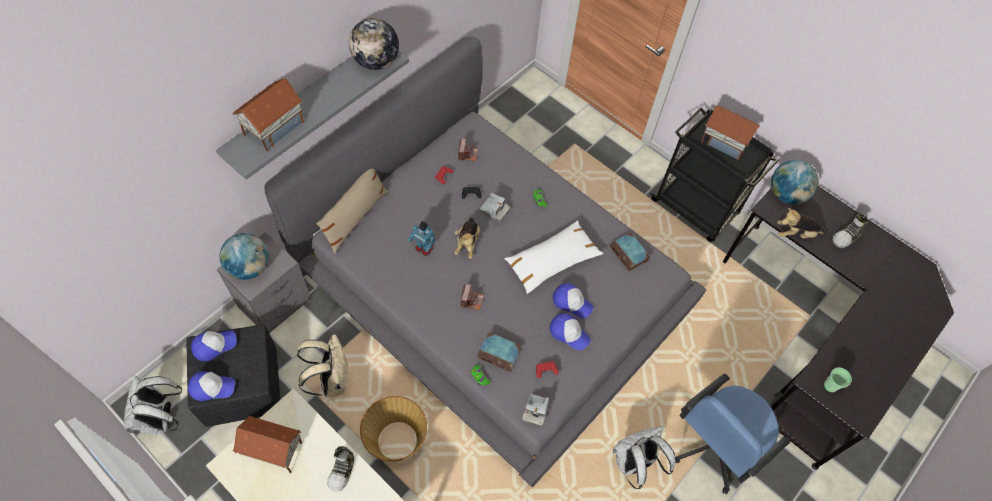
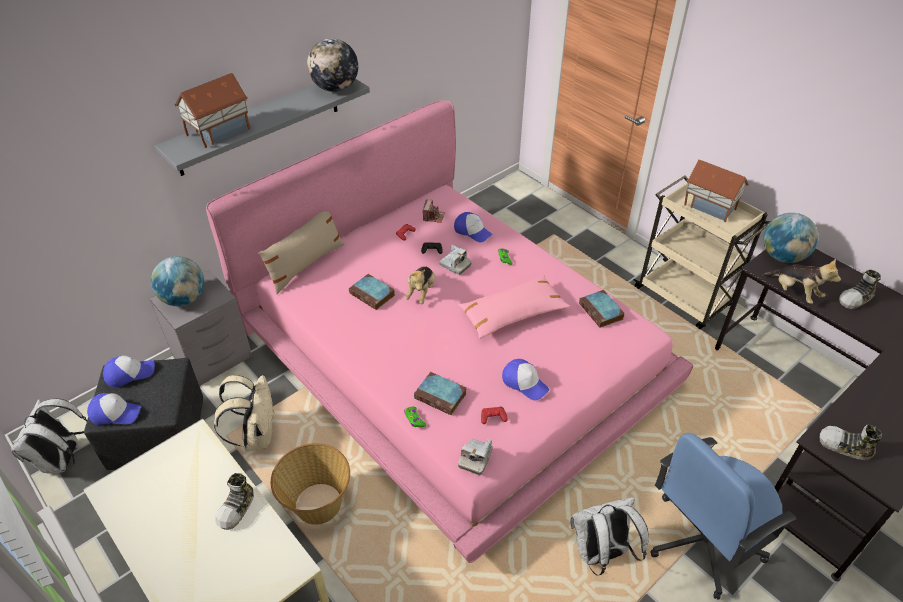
camera: 10 degrees right, 15 degrees down
(273, 451) = (163, 480): toy house -> none
(424, 248) = (373, 294): toy robot -> book
(471, 300) = (417, 344): camera -> none
(493, 285) = (451, 356): grey bed -> pink bed
(552, 261) = (512, 313): white pillow -> pink pillow
(572, 302) = (531, 353): cap -> cap (472, 231)
(696, 208) = (684, 297): black cart -> beige cart
(795, 233) = (794, 292): plush toy -> plush toy turned 135 degrees counterclockwise
(830, 386) = (845, 447): cup -> shoe

